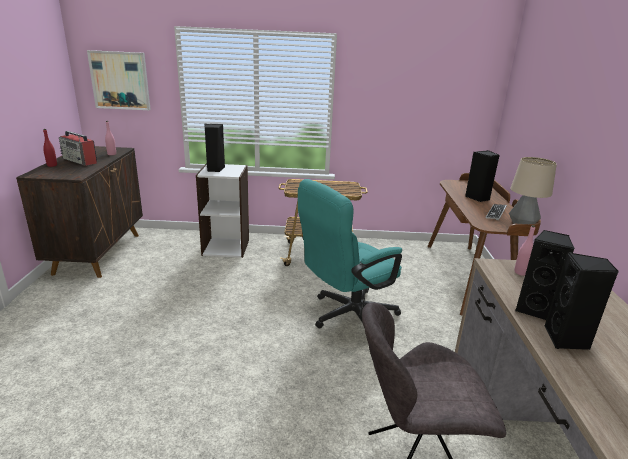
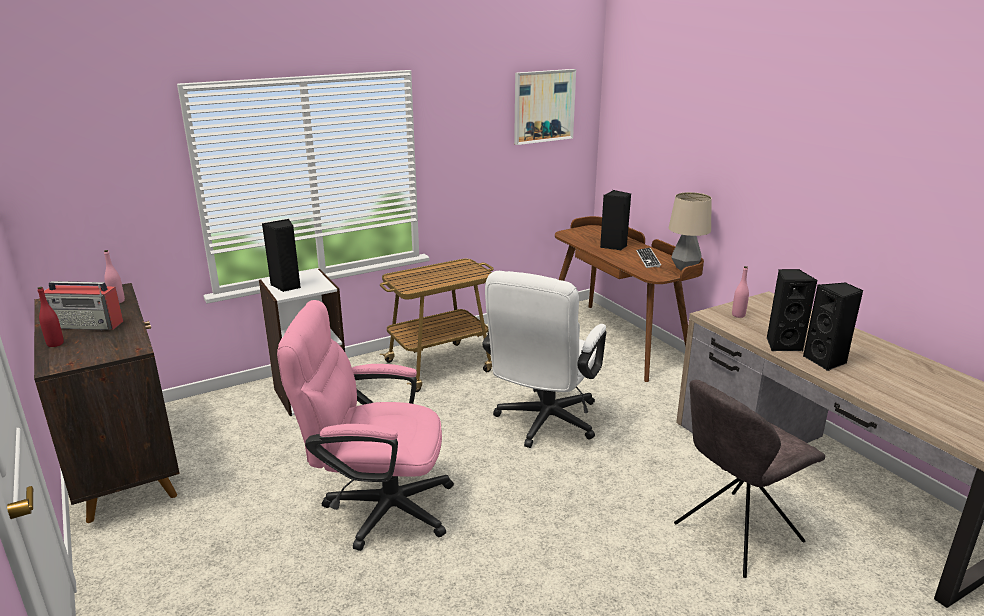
camera: 30 degrees left, 0 degrees up
(120, 80) = (89, 180): picture -> picture (543, 106)
(184, 326) = (377, 507): none -> pink office chair
(346, 316) = (543, 424): turquoise office chair -> white office chair

